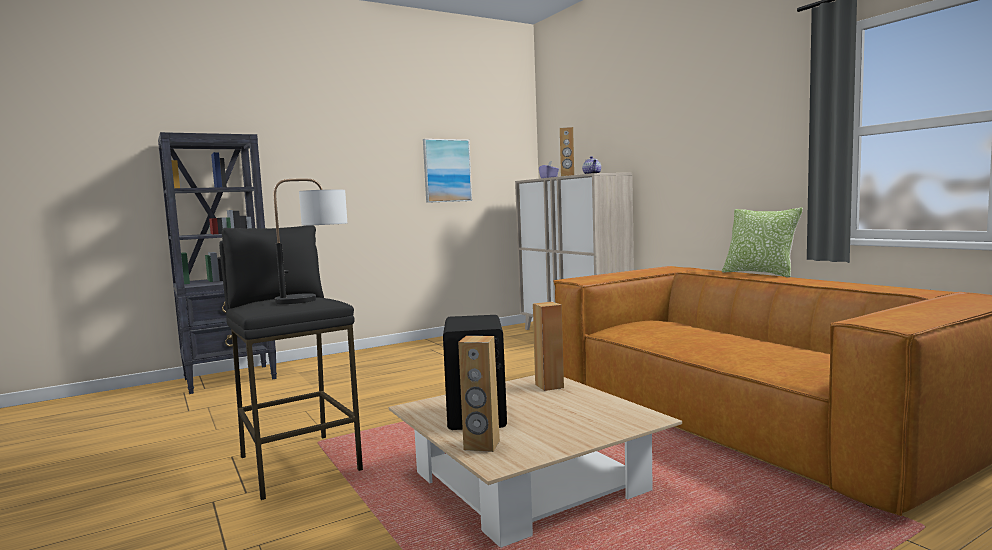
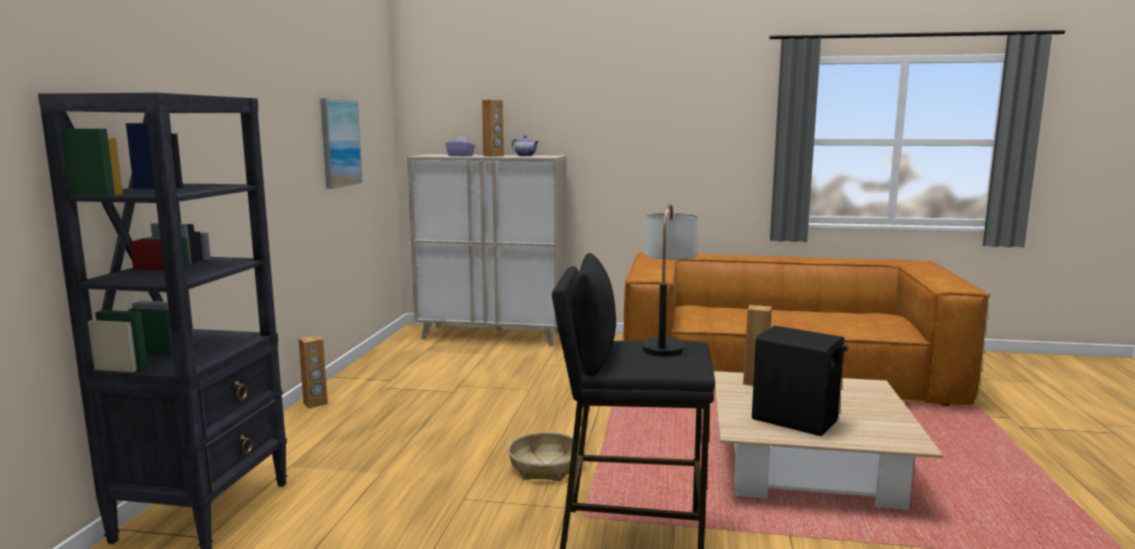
camera: 50 degrees left, 5 degrees up
(379, 412) = (545, 466): none -> basket
(481, 445) = (869, 437): brown speaker -> brown speaker (315, 403)
(760, 273) = (736, 254): pillow -> none

